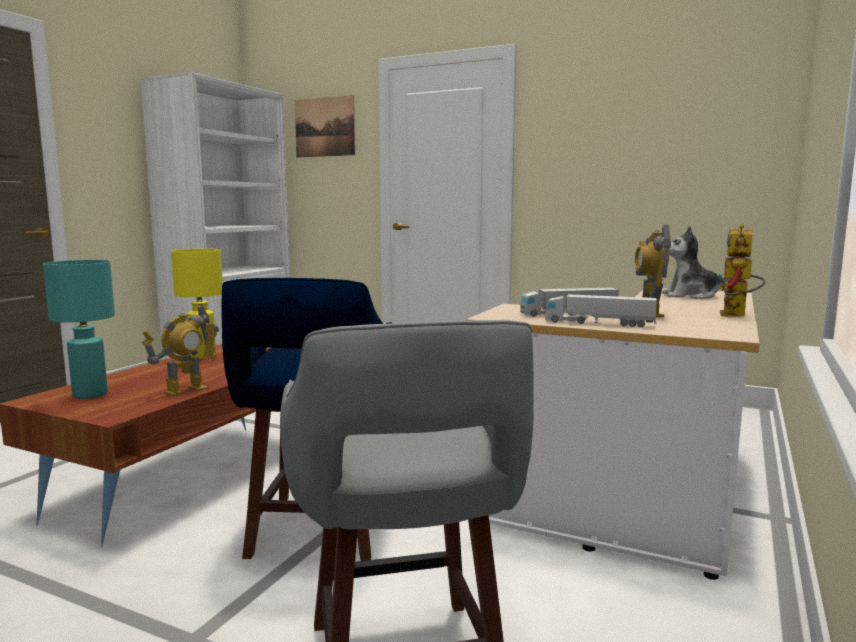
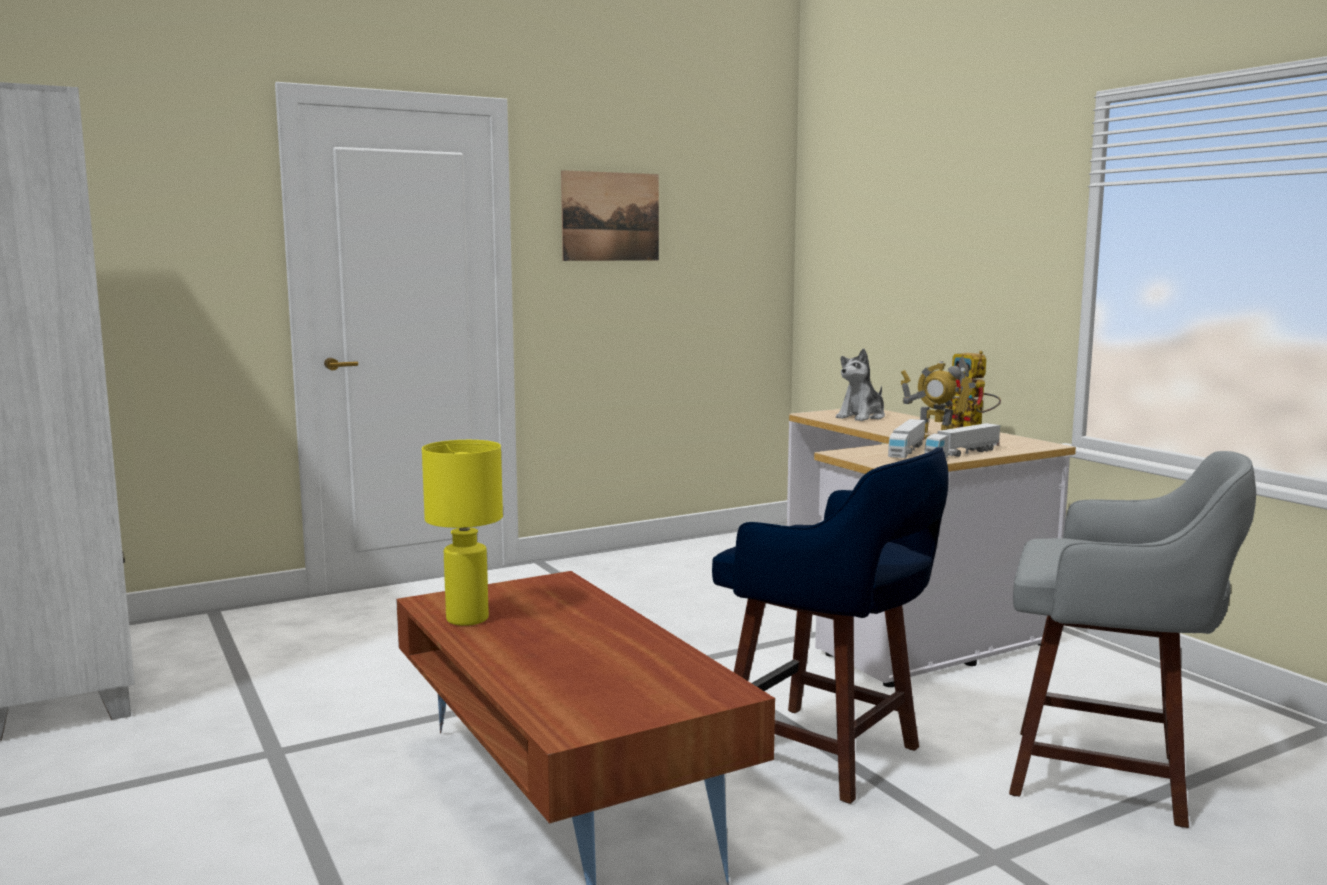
camera: 55 degrees left, 0 degrees up
(90, 394) = (591, 696): turquoise table lamp -> none
(186, 390) = (656, 647): toy robot -> none
(324, 127) = (158, 189): picture -> picture (610, 216)

